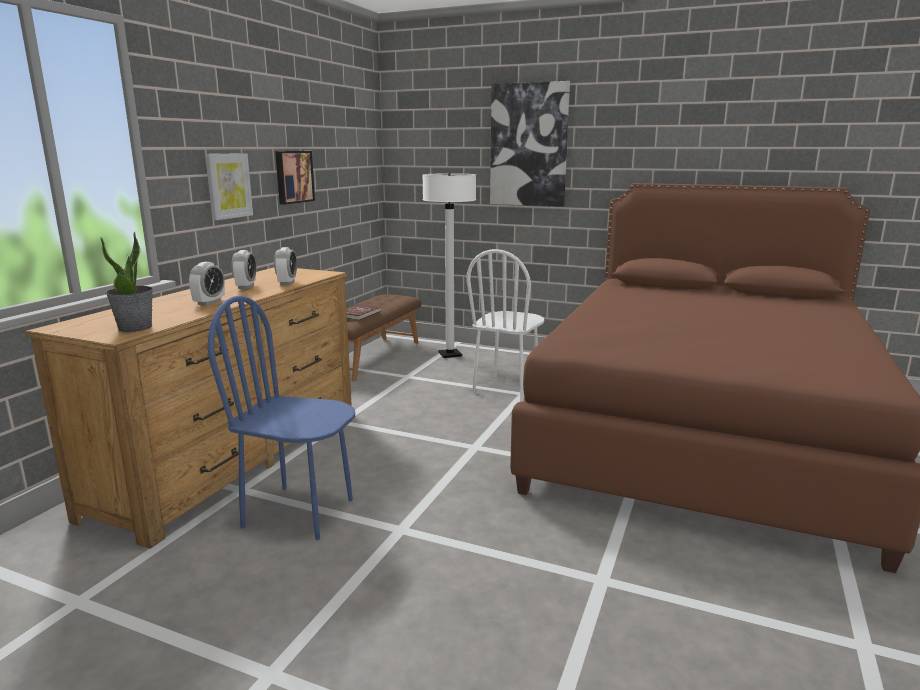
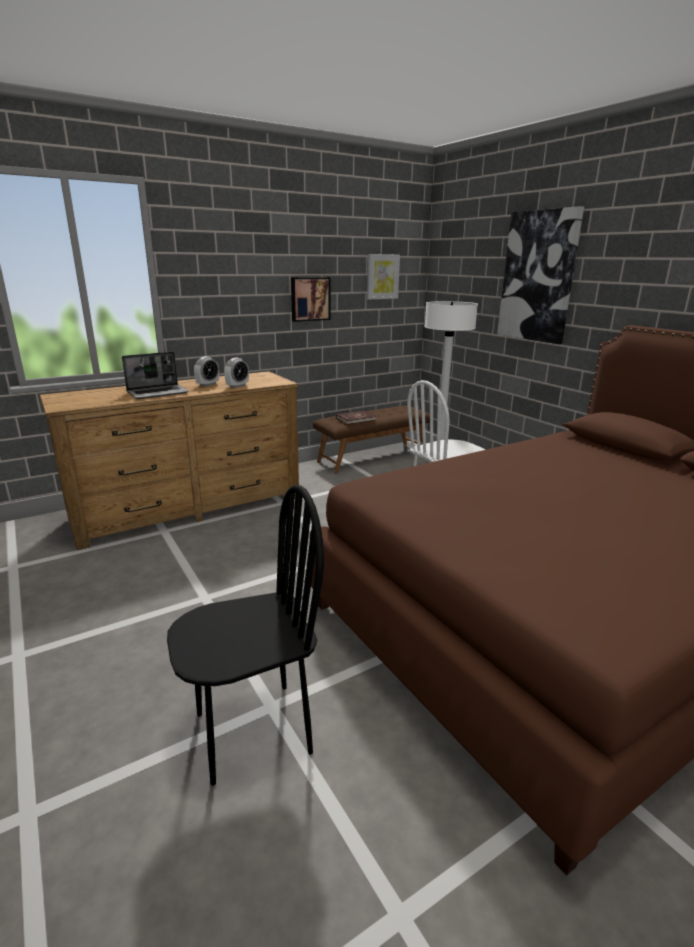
camera: 35 degrees right, 5 degrees up
(135, 328) = (81, 403): potted plant -> none
(209, 302) = (158, 393): alarm clock -> laptop
(228, 186) = (238, 304): picture -> picture (382, 276)
(299, 512) = (169, 559): blue chair -> none
(616, 603) = (252, 731): none -> black chair

